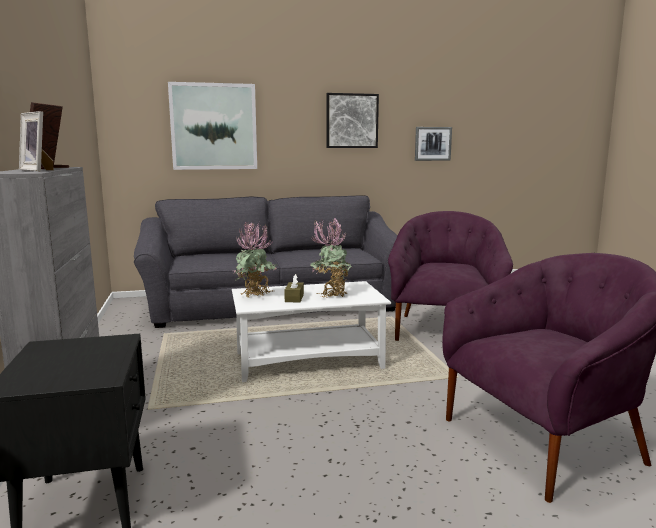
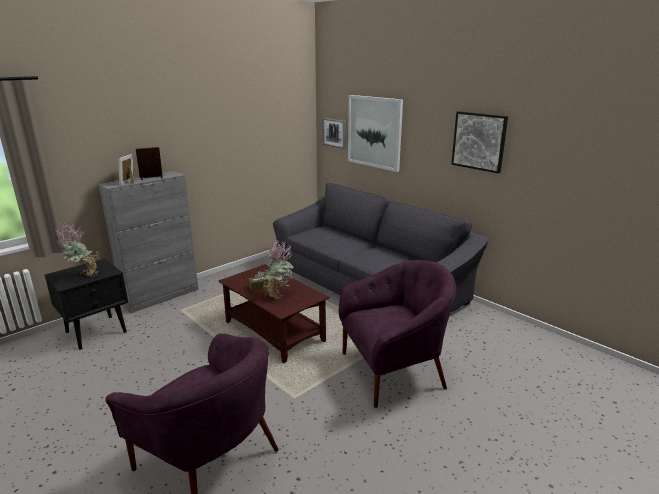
camera: 60 degrees right, 10 degrees up
(256, 297) = (251, 276): potted plant -> potted plant (83, 276)
(309, 361) = (275, 332): white coffee table -> brown coffee table
(432, 143) = (567, 180): picture -> picture (334, 132)

